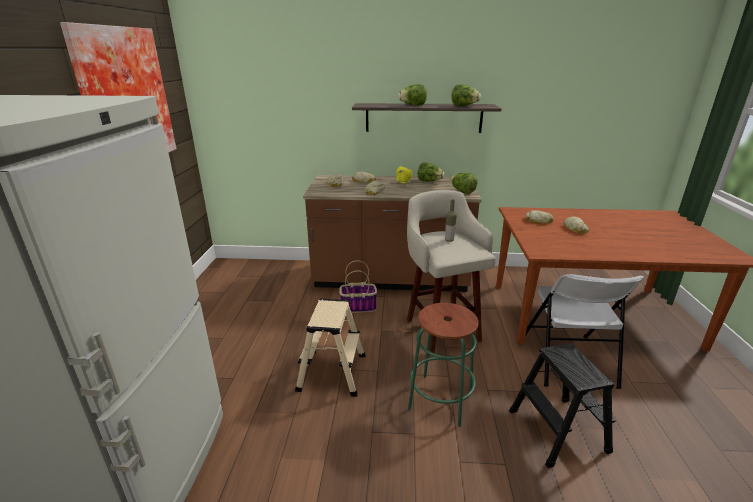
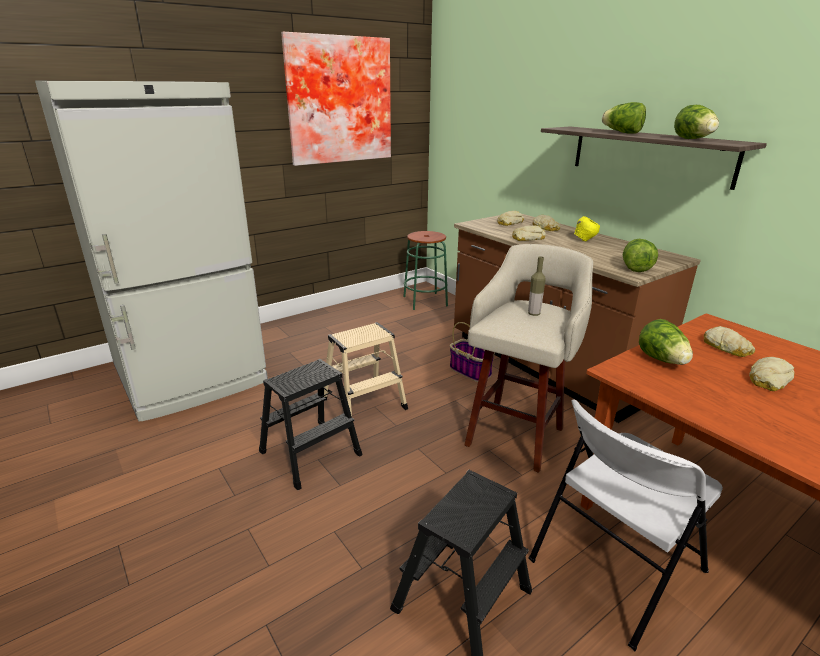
camera: 50 degrees right, 0 degrees up
(359, 432) = (310, 452): none -> black step ladder
(429, 181) = (623, 248): lettuce -> lettuce (662, 360)
(440, 399) = (404, 482): green stool -> green stool (425, 301)

